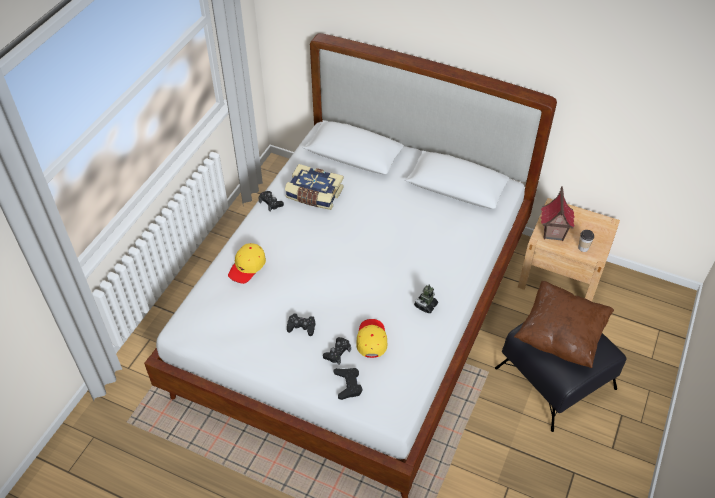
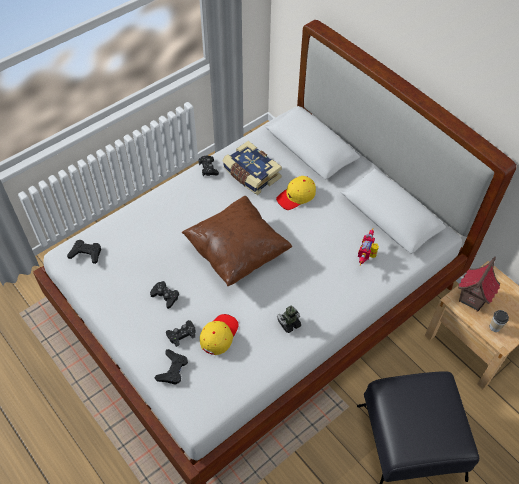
camera: 25 degrees right, 5 degrees up
(202, 319) = (86, 253): none -> black game controller
(247, 266) = (152, 220): yellow cap -> yellow cap (296, 196)
(457, 226) = (367, 256): none -> toy robot
(560, 336) = (420, 407): brown pillow -> brown pillow (237, 252)

